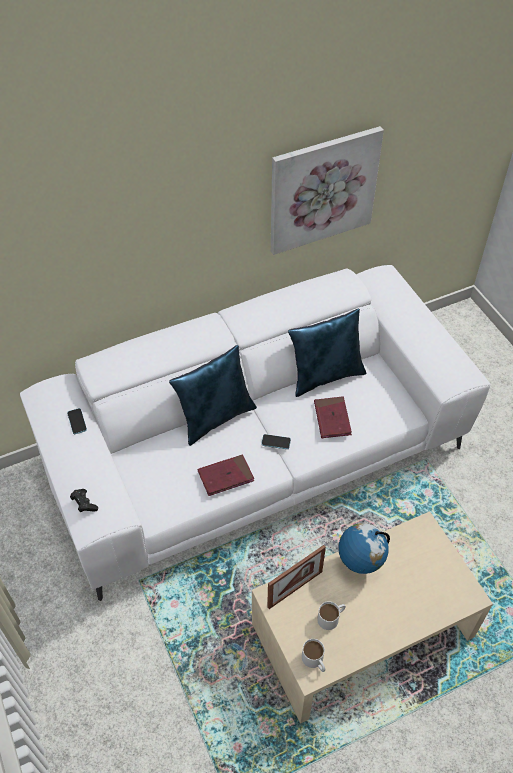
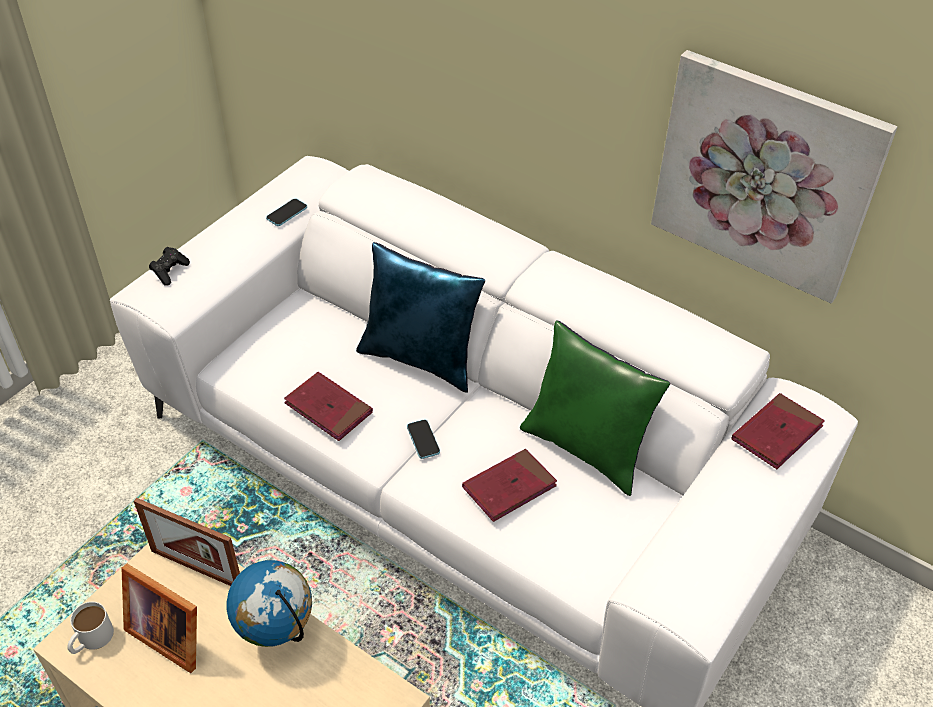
camera: 60 degrees right, 5 degrees down
(325, 376) = (587, 448): blue pillow -> green pillow
(331, 617) = (169, 633): white mug -> picture frame
(388, 294) = (776, 433): none -> red book

